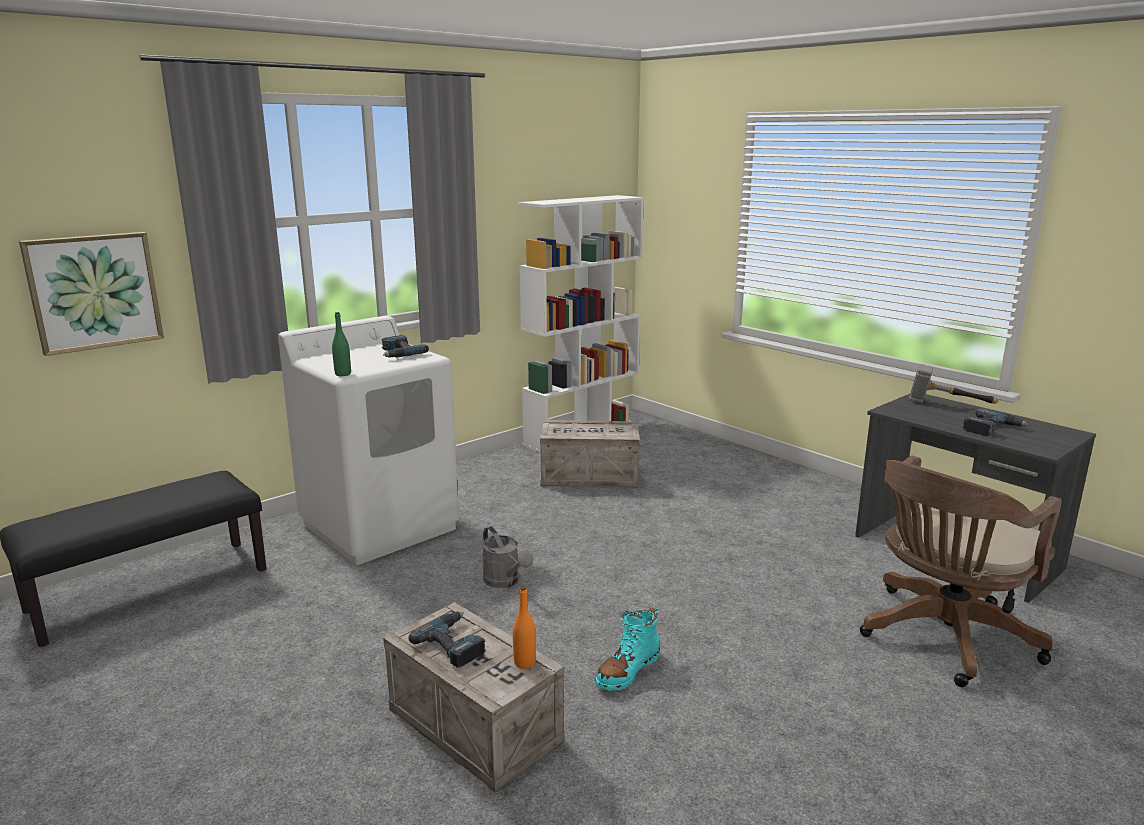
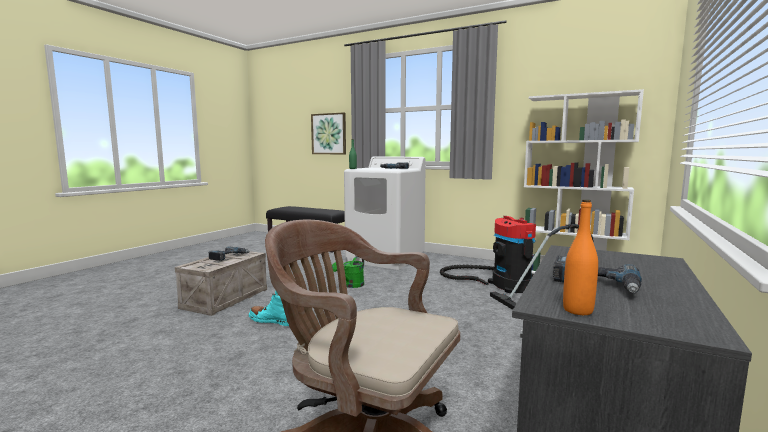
camera: 70 degrees right, 10 degrees down
(505, 581) = (351, 285): grey watering can -> green watering can
(524, 663) = (212, 266): orange bottle -> orange bottle (578, 310)
(591, 476) = (507, 285): crate -> vacuum cleaner
(948, 406) = (653, 268): hammer -> none

